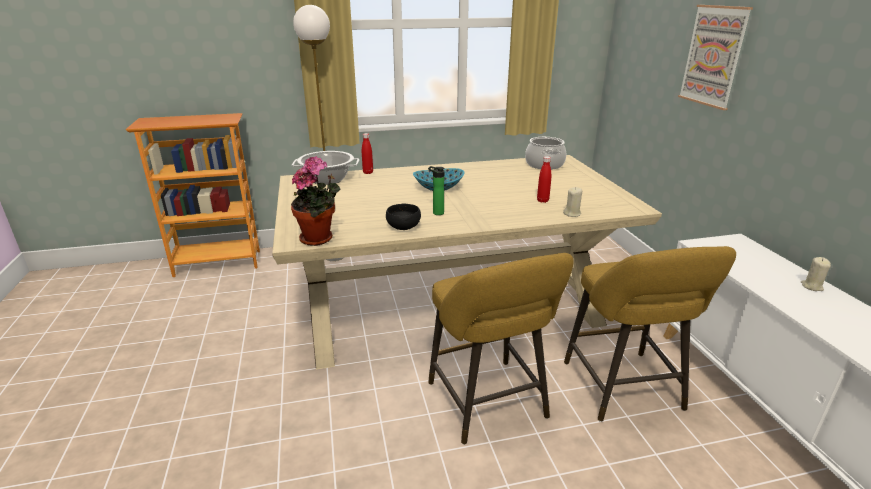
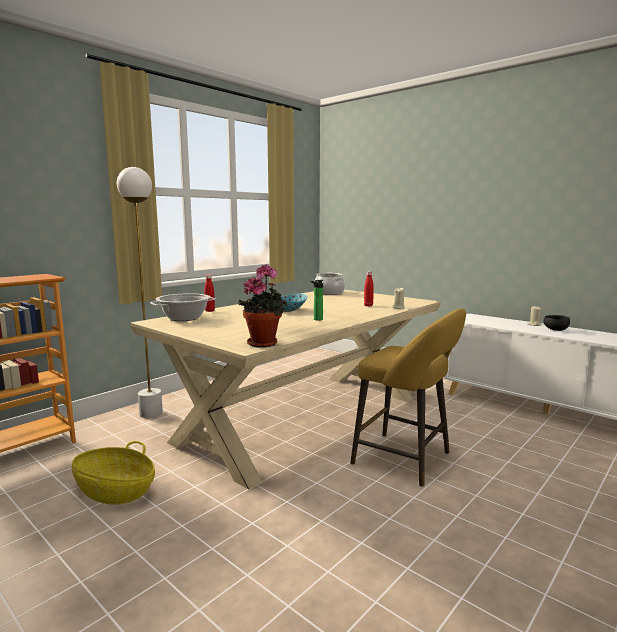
camera: 35 degrees left, 15 degrees down
(232, 326) = (115, 491): none -> basket
(403, 227) = (311, 328): black bowl -> black bowl (555, 330)
(625, 390) = (466, 425): yellow stool -> none
(713, 56) = (418, 209): picture -> none

